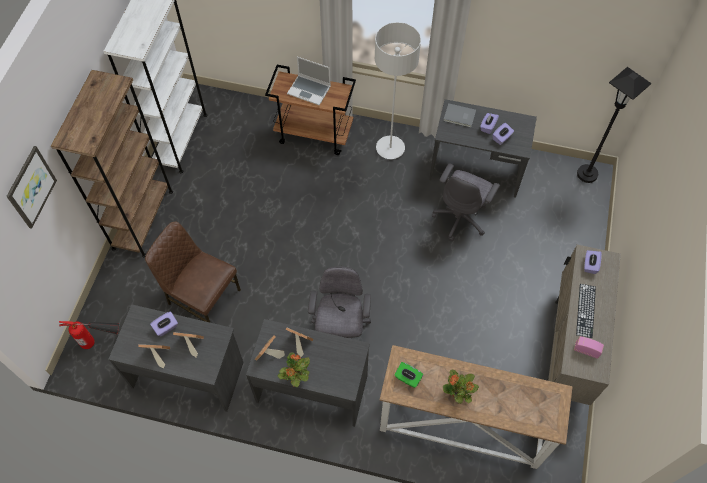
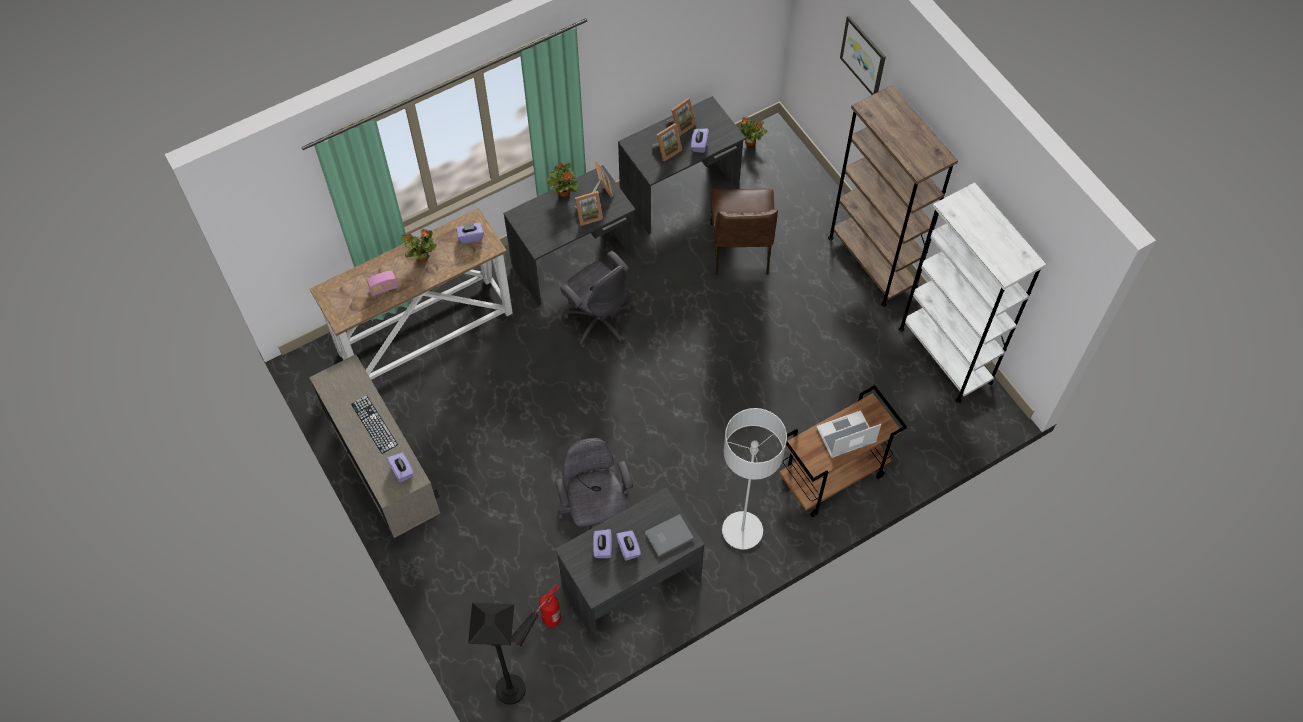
camera: 135 degrees right, 0 degrees up
(98, 367) = (750, 142): none -> potted plant
(101, 341) = (773, 157): fire extinguisher -> fire extinguisher (539, 631)
(202, 297) = (740, 249): brown chair -> brown chair turned 105 degrees clockwise
(408, 378) = (470, 237): green tissue box -> purple tissue box
(586, 350) = (348, 389): radio -> radio (383, 288)

